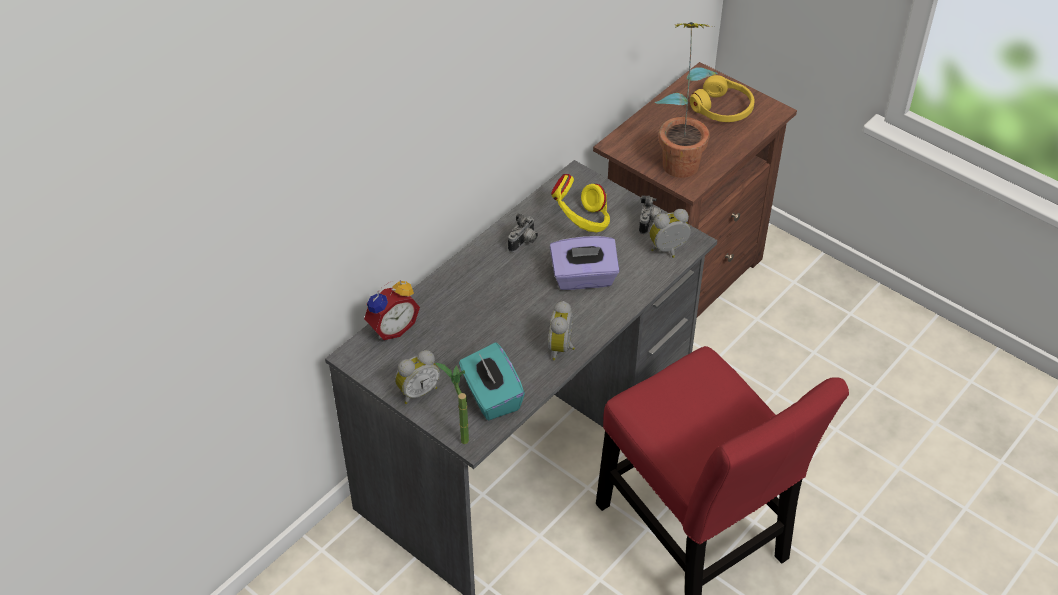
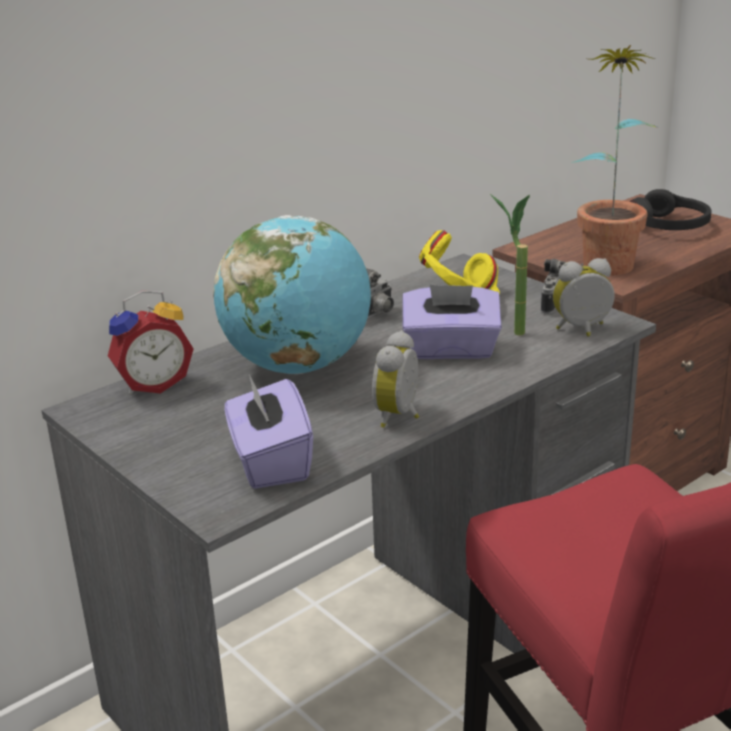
camera: 10 degrees right, 20 degrees down
(417, 391) = (158, 450): alarm clock -> none
(458, 436) = (197, 505): potted plant -> potted plant (510, 329)
(484, 302) = (298, 366): none -> globe
(491, 396) = (270, 462): turquoise tissue box -> purple tissue box
(722, 109) = (669, 226): yellow headphones -> black headphones

